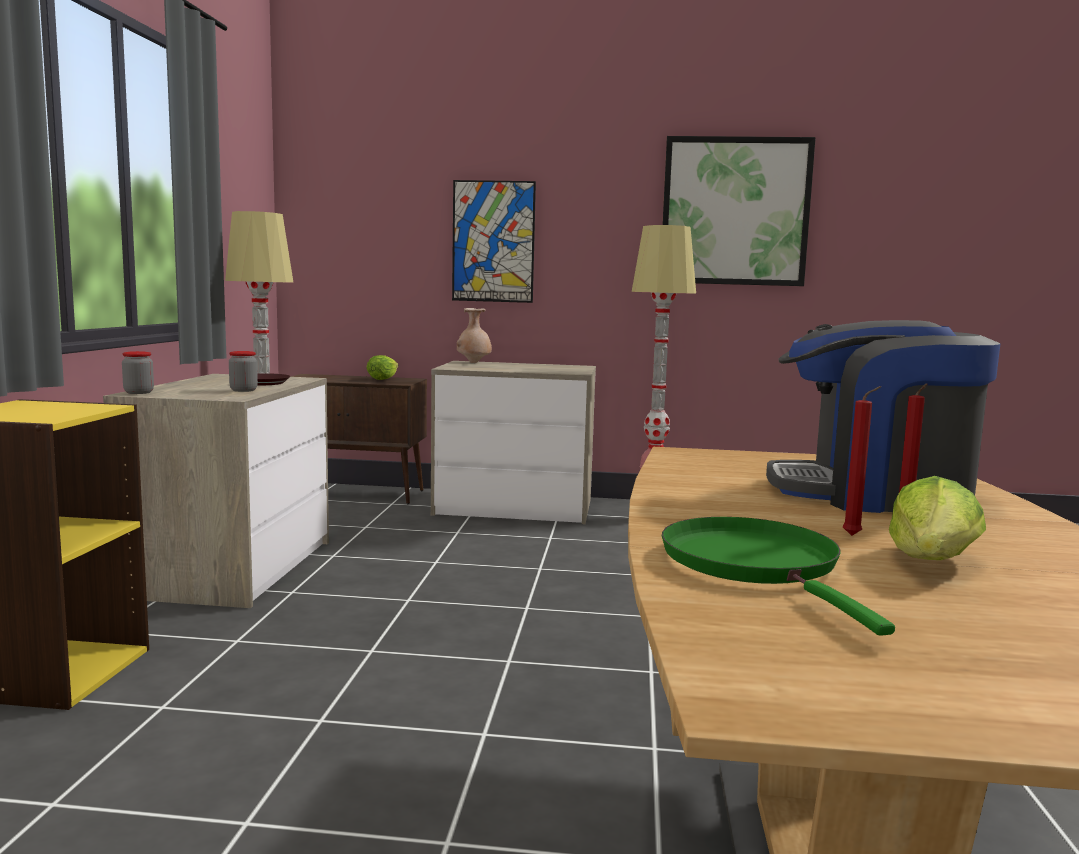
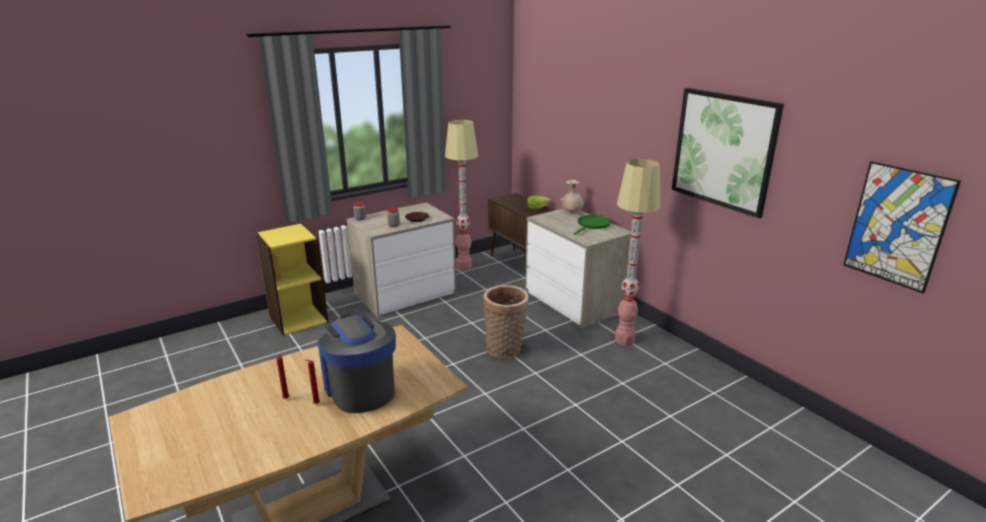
camera: 50 degrees right, 15 degrees up
(493, 241) = (595, 140): picture -> picture (897, 226)
(555, 570) = (505, 350): none -> basket
(756, 565) = (233, 392): green frying pan -> green frying pan (592, 225)
(932, 562) = (264, 419): lettuce -> none

